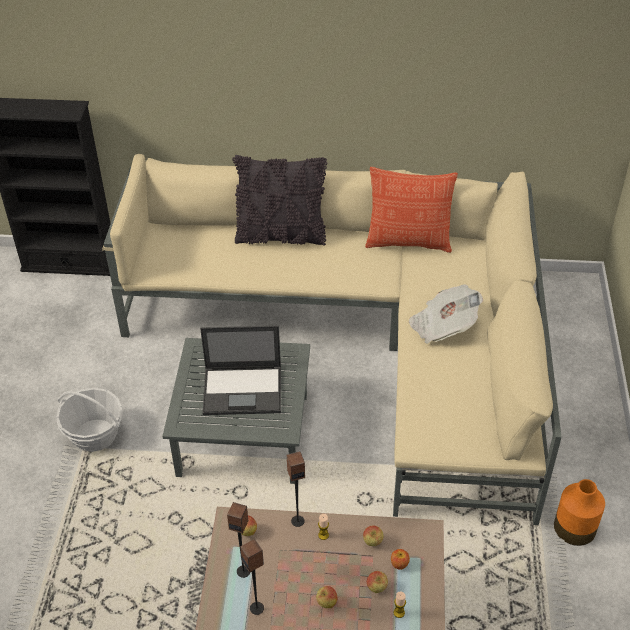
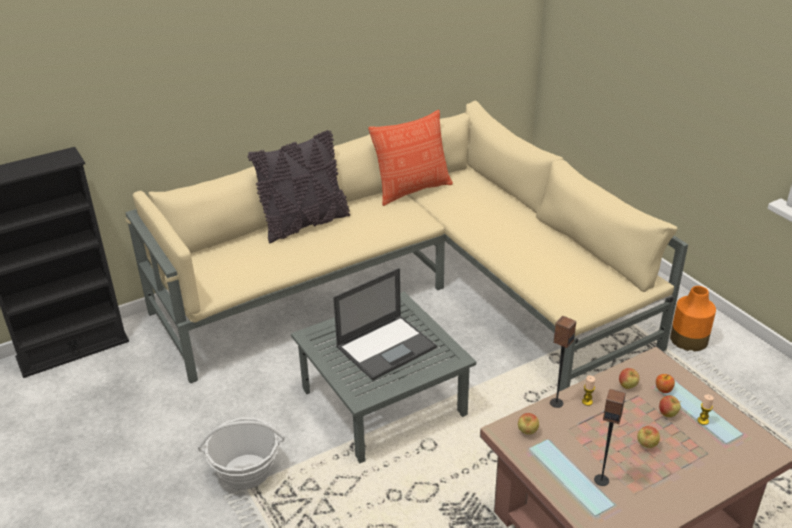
camera: 35 degrees left, 10 degrees down
(243, 571) = (559, 460): speaker -> none
(443, 326) = (502, 231): newspaper -> none

